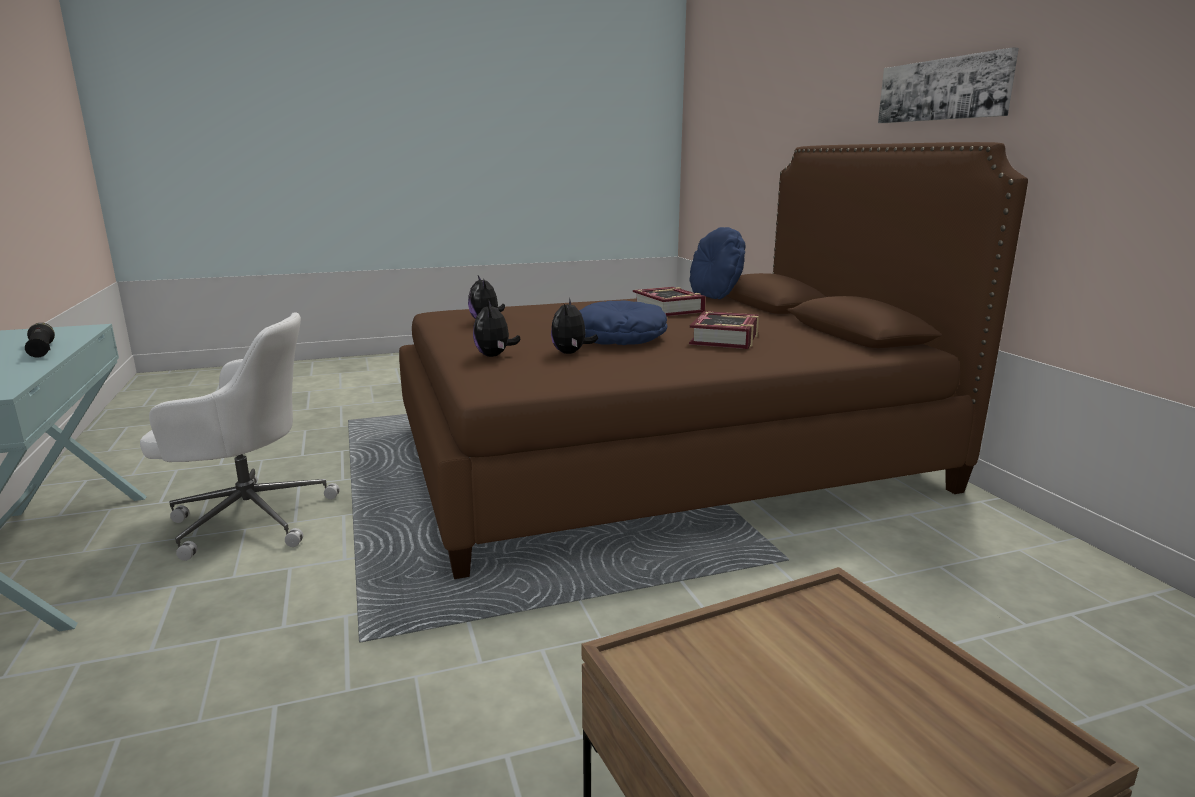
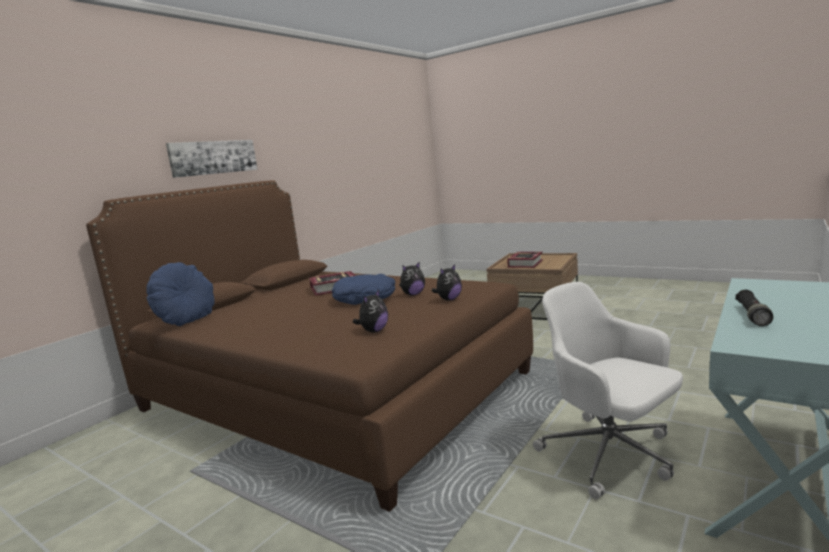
camera: 125 degrees left, 5 degrees down
(668, 309) = (258, 314): book -> book (525, 264)

